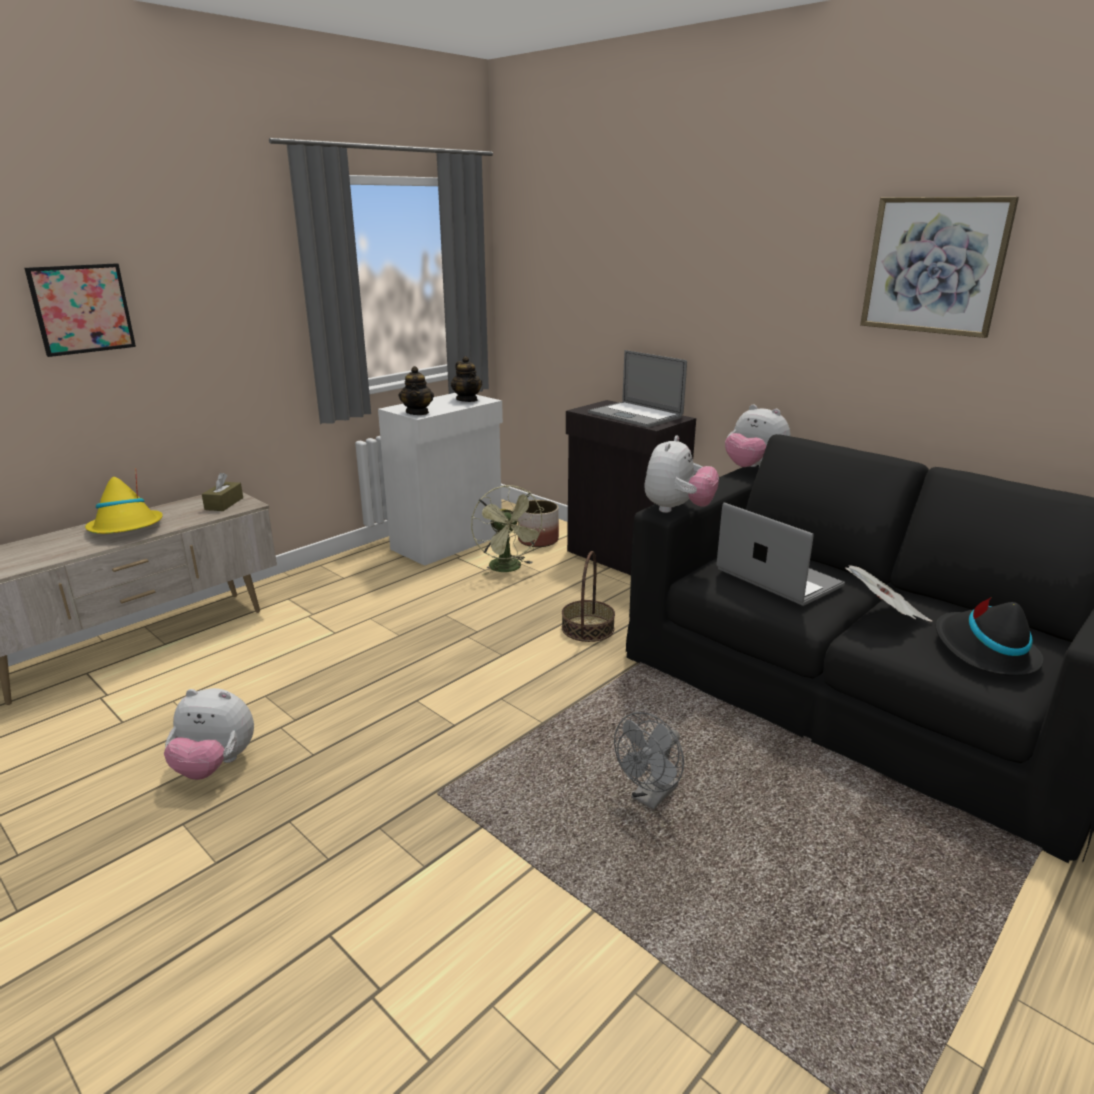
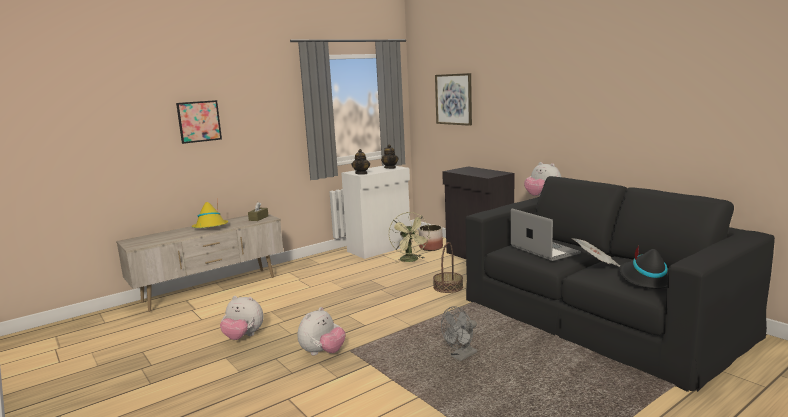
camera: 10 degrees right, 10 degrees down
(635, 415) = (479, 172): laptop -> none
(677, 509) = (489, 214): plush toy -> plush toy (322, 353)
(934, 266) = (624, 82): picture -> picture (454, 99)

